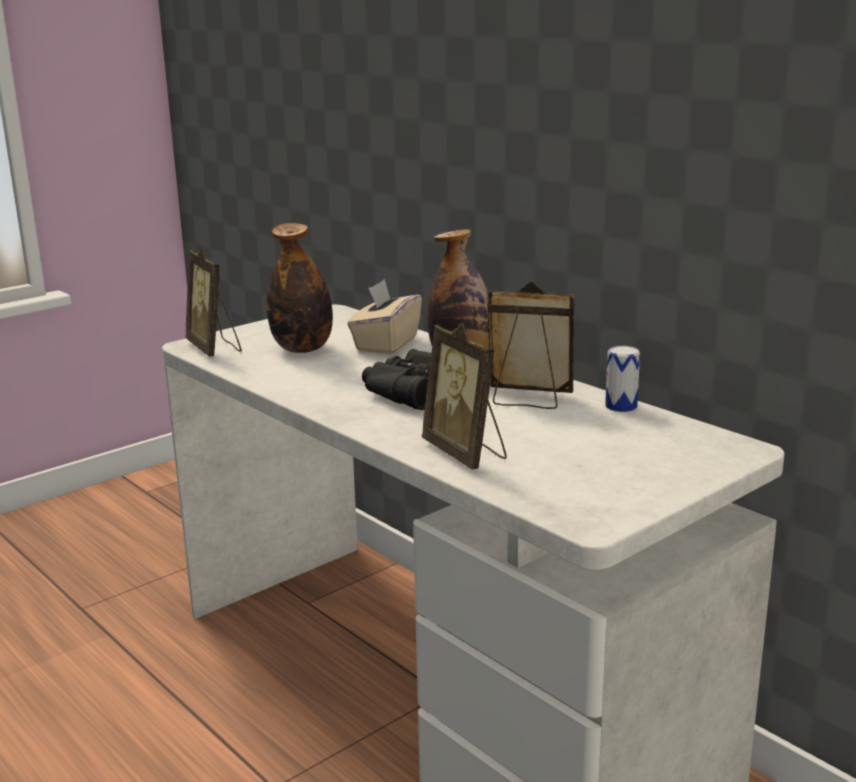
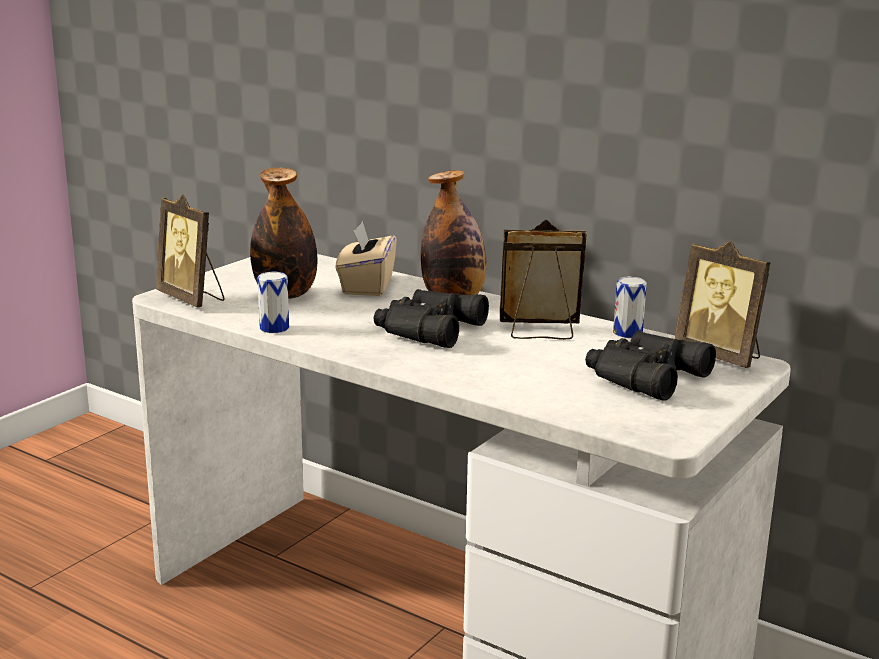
camera: 15 degrees left, 0 degrees up
(268, 380) = (274, 328): none -> can
(466, 453) = (518, 385): picture frame -> picture frame (720, 356)
(605, 452) = (641, 375): none -> black binoculars

